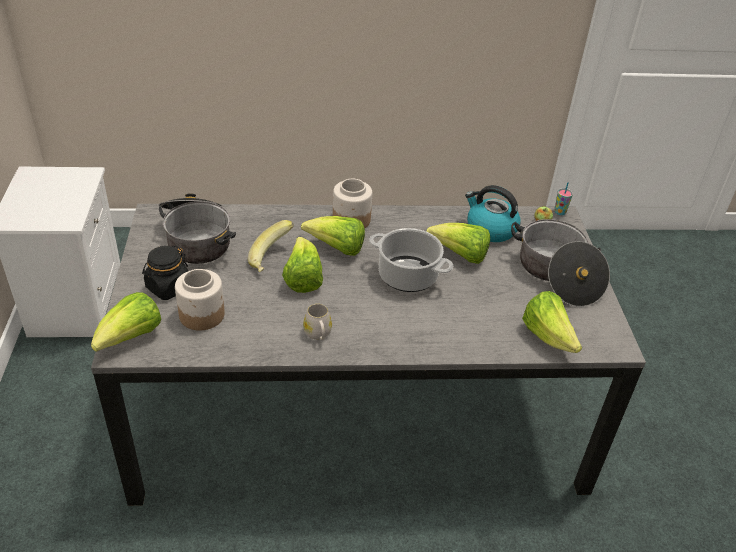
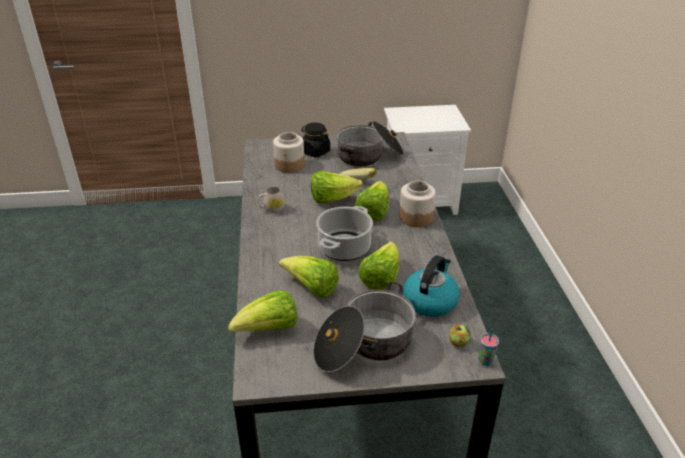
camera: 90 degrees right, 5 degrees down
(131, 338) = (268, 146): lettuce -> lettuce (311, 288)

